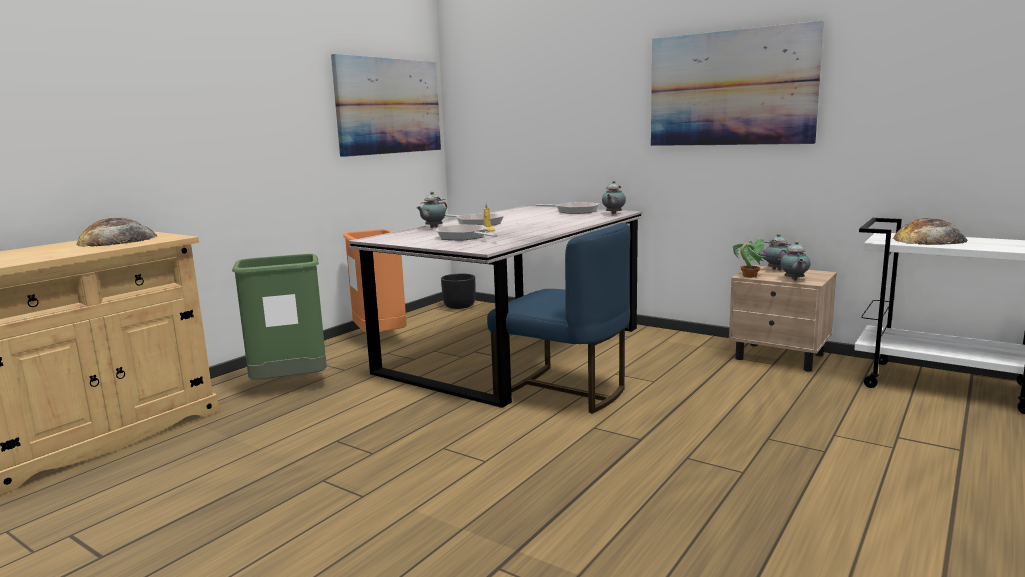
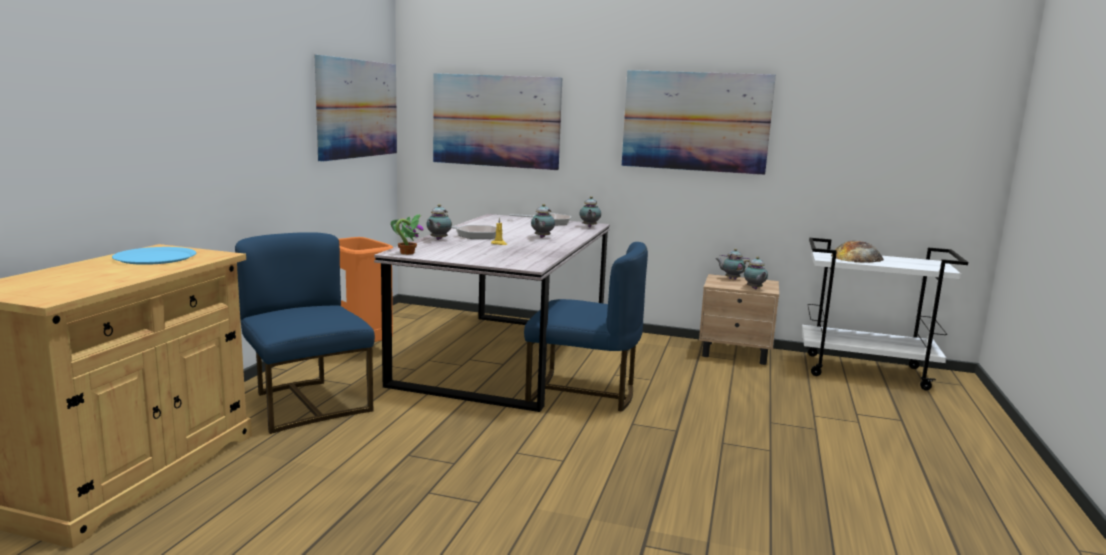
camera: 20 degrees left, 0 degrees up
(117, 240) = (155, 257): bread -> blue plate
(290, 385) = (307, 404): green trash can -> blue chair
(459, 306) = (415, 312): black planter -> none
(464, 237) = (489, 252): frying pan -> none
(528, 109) = (496, 121): none -> picture
(543, 224) = (541, 237): none -> teapot
(749, 276) = (717, 285): potted plant -> potted plant (406, 253)

